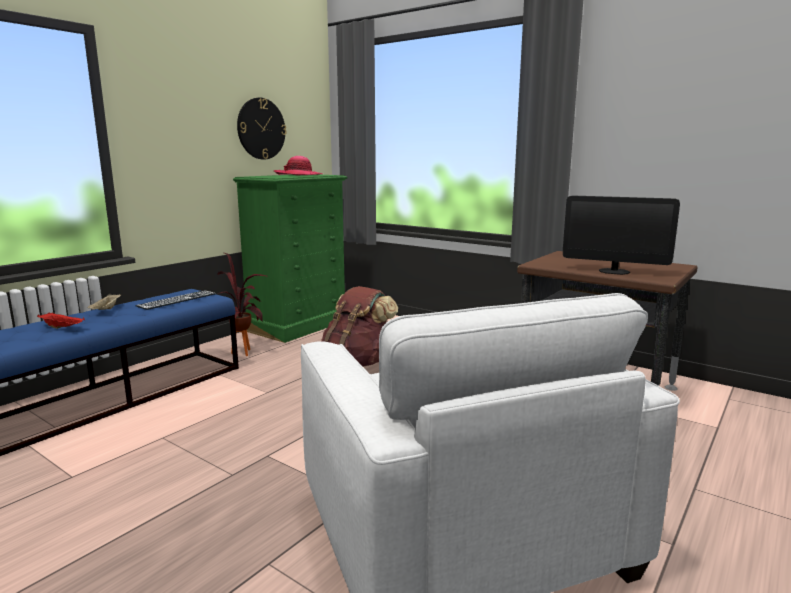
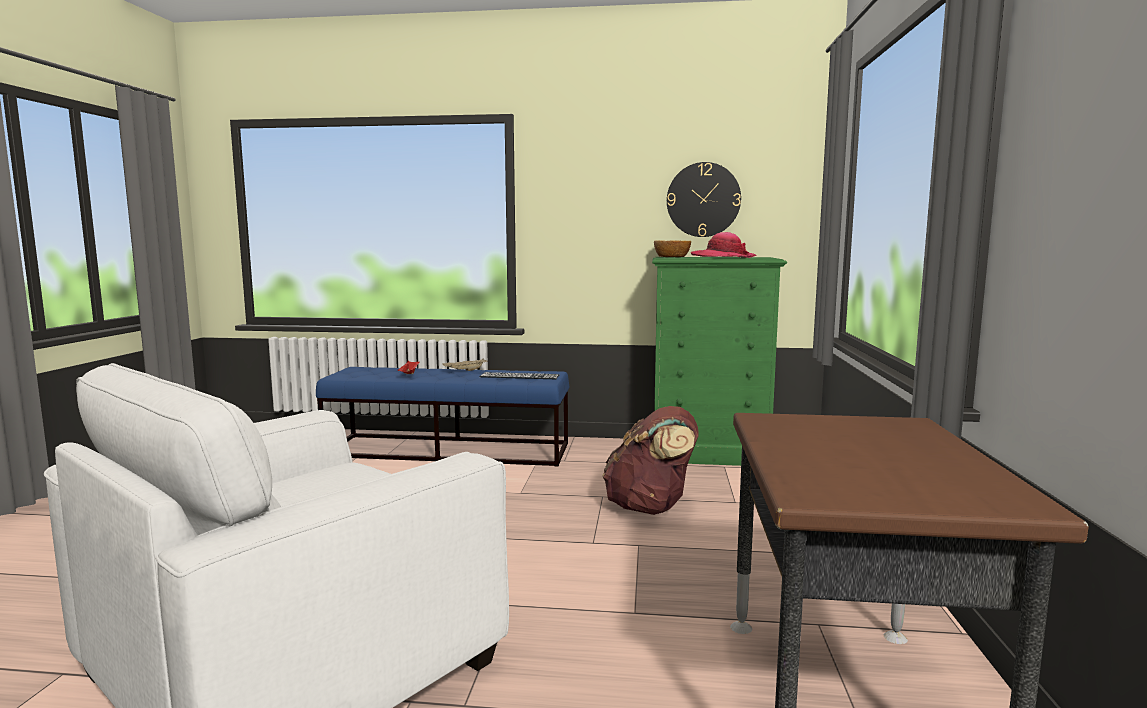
camera: 60 degrees right, 5 degrees down
(245, 351) = (602, 455): potted plant -> none
(255, 176) = (671, 257): none -> bowl
(614, 271) = (809, 460): monitor -> none

